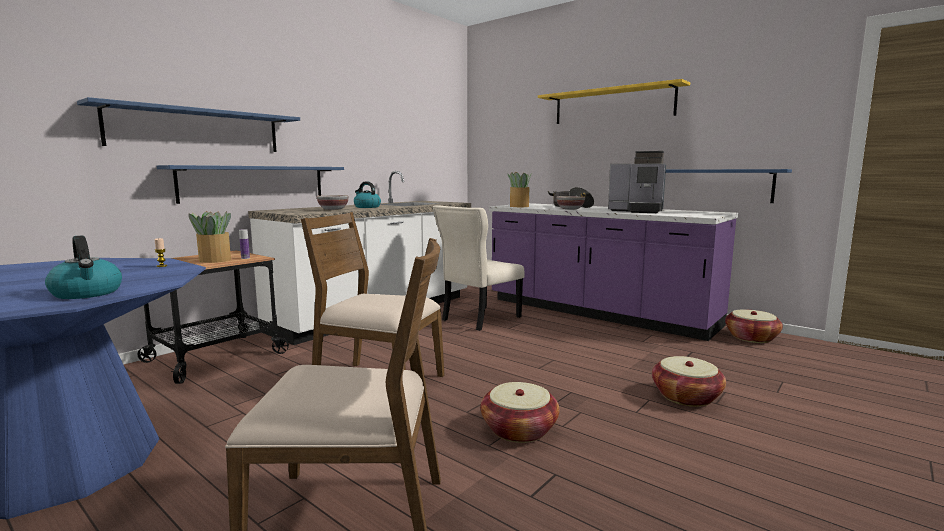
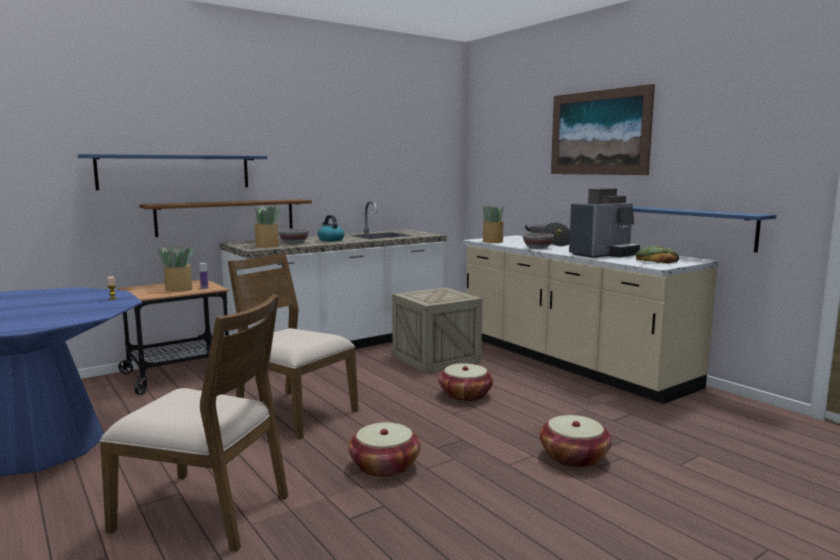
camera: 15 degrees right, 0 degrees up
(87, 293) = (43, 321): kettle -> none
(255, 183) = (227, 217): blue shelf -> brown shelf
(309, 211) = (267, 246): none -> potted plant
(479, 319) = (436, 358): beige chair -> crate
(597, 312) = (569, 361): purple counter -> beige counter
(612, 105) = (599, 133): yellow shelf -> picture
(638, 211) = (604, 254): coffee machine -> coffee machine turned 75 degrees counterclockwise
(692, 213) = (656, 261): none -> bread
(751, 338) = (720, 405): basket -> basket (465, 395)

